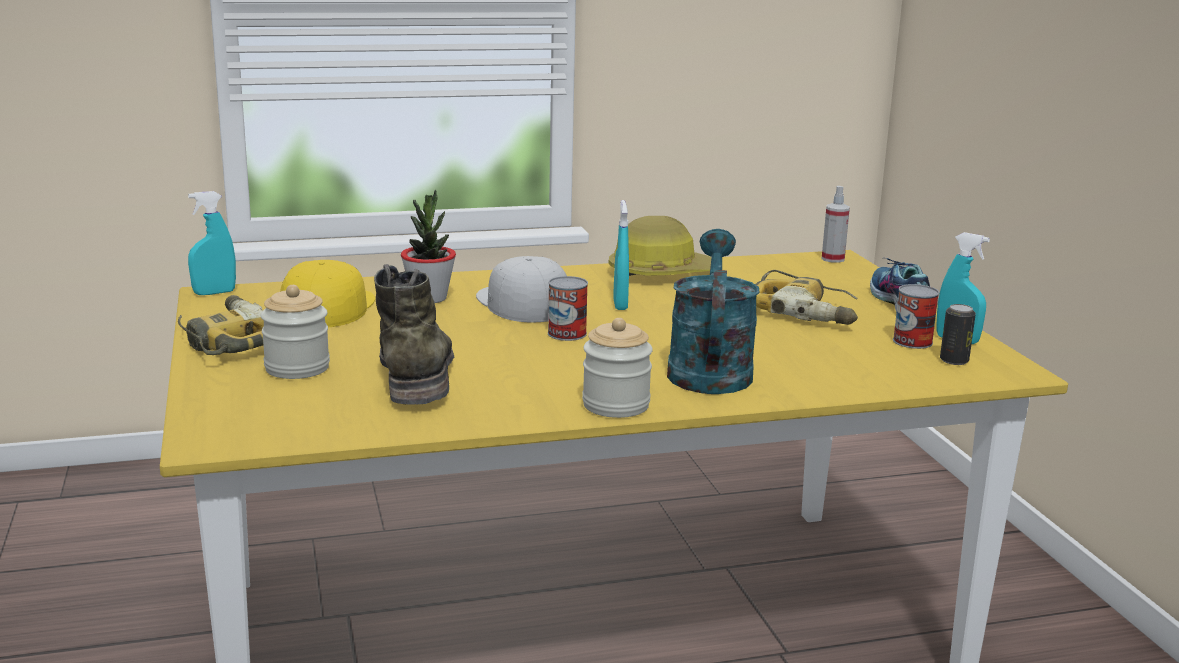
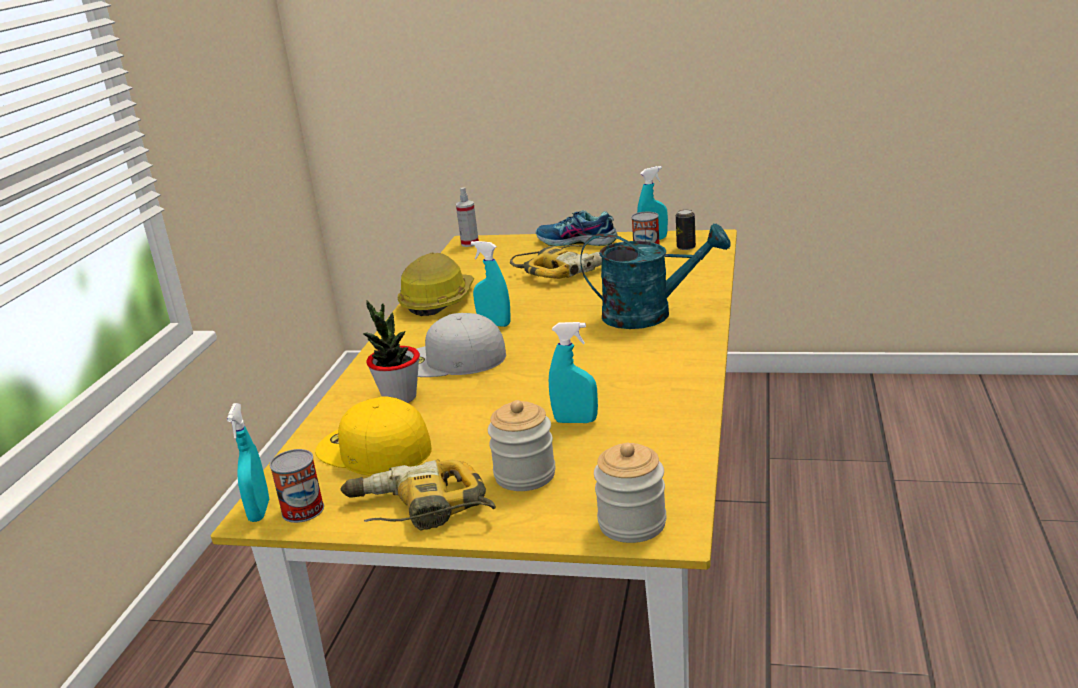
camera: 60 degrees left, 5 degrees up
(414, 372) = (575, 421): green boot -> turquoise spray bottle
(567, 333) = (540, 351): can -> can (303, 510)
(616, 405) = (695, 353): jar -> jar (632, 523)
(709, 369) = (650, 314): turquoise watering can -> turquoise watering can turned 150 degrees clockwise

